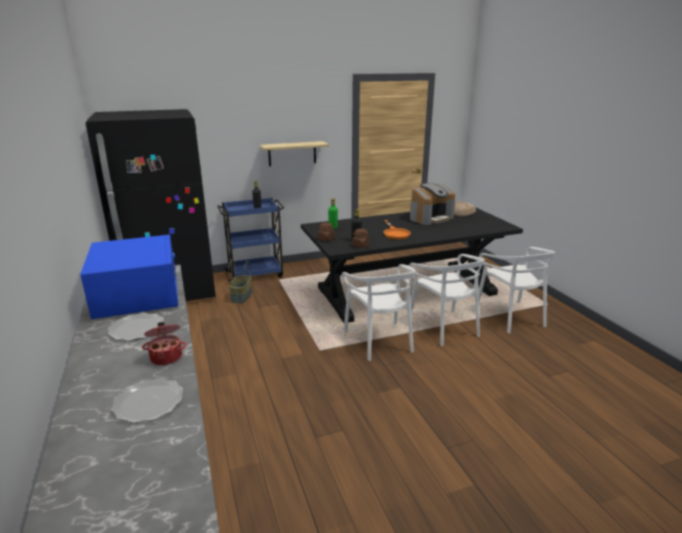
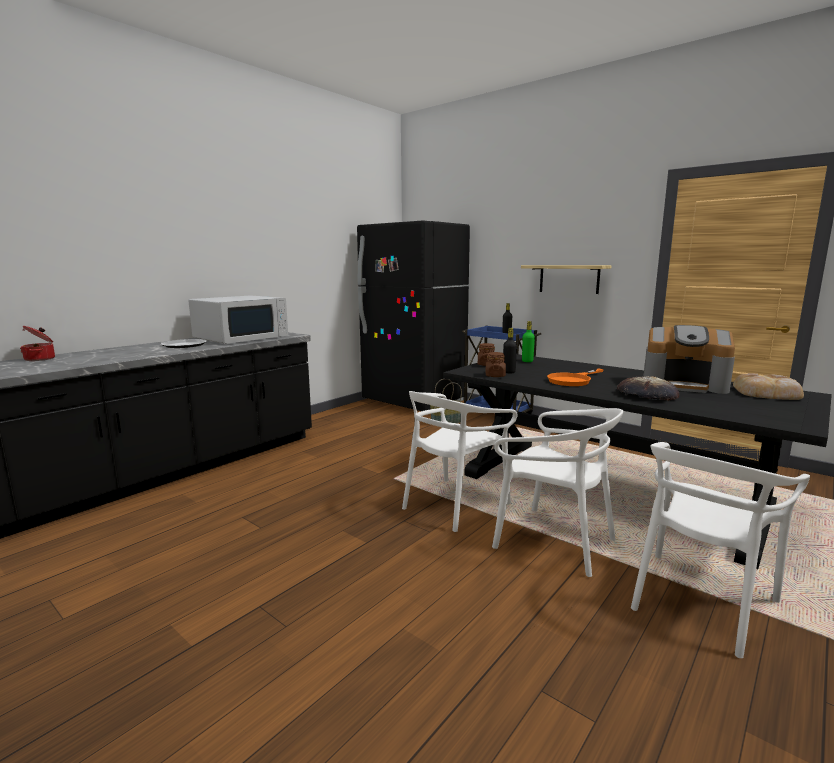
camera: 60 degrees right, 10 degrees down
(138, 295) = (242, 337): blue microwave -> white microwave
(148, 403) = (74, 361): plate -> none
(166, 357) = (142, 354): cooking pot -> cooking pot (41, 359)
(440, 230) = (646, 394): none -> bread
(444, 327) = (554, 541): white chair -> white chair turned 90 degrees counterclockwise

